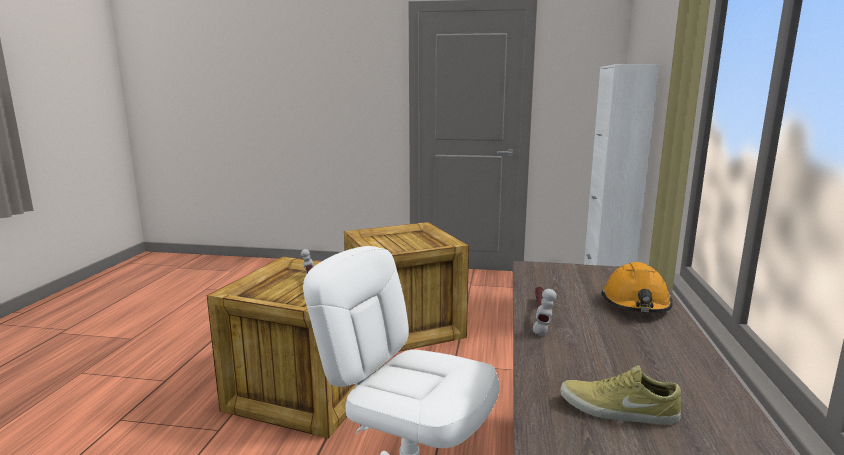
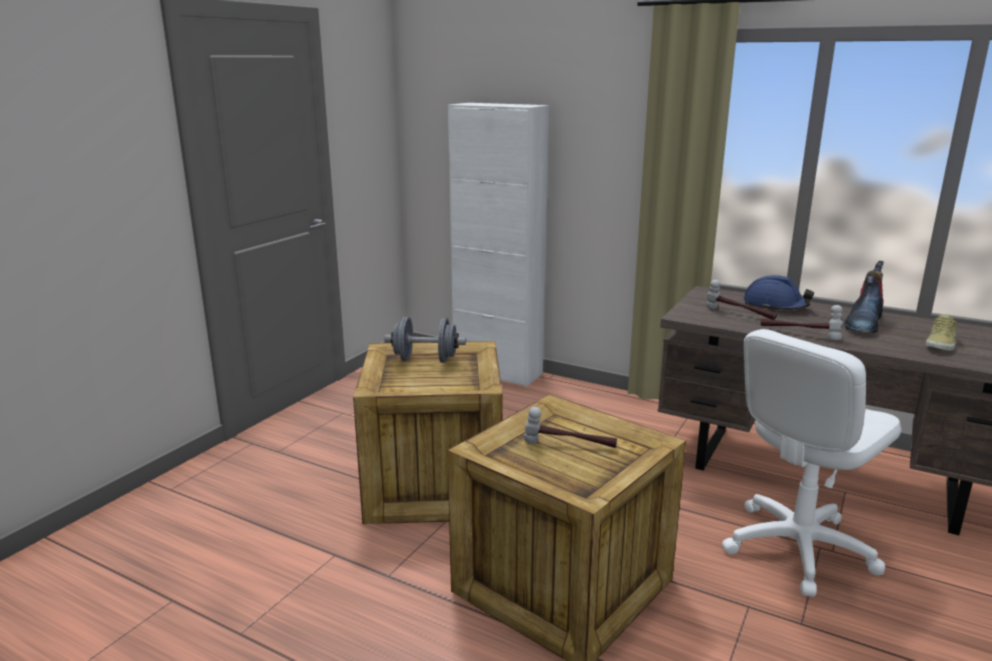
camera: 70 degrees left, 5 degrees up
(419, 237) = (425, 360): none -> grey dumbbell
(572, 288) = (739, 314): none -> hammer
(636, 304) = (775, 306): orange hard hat -> blue hard hat
(642, 354) = (863, 323): none -> boot

